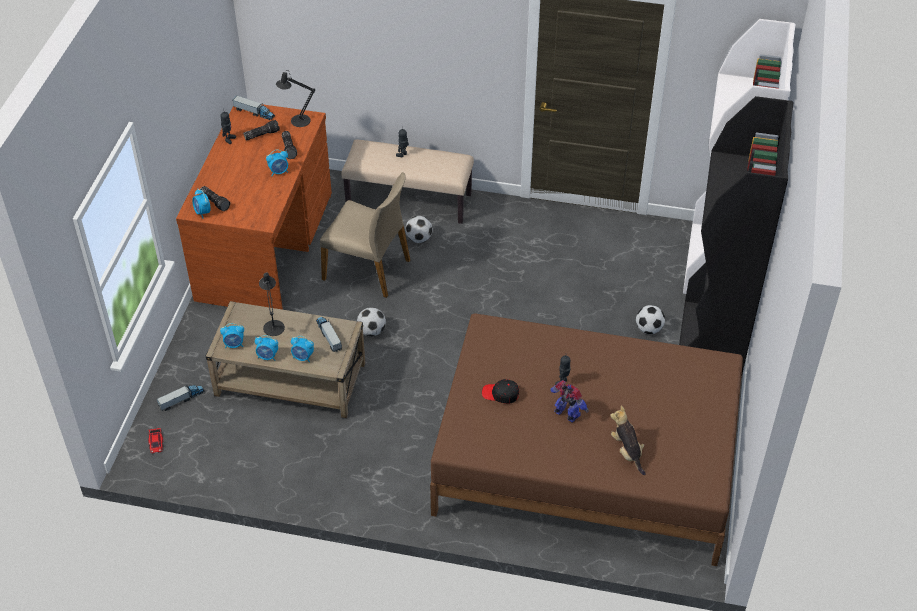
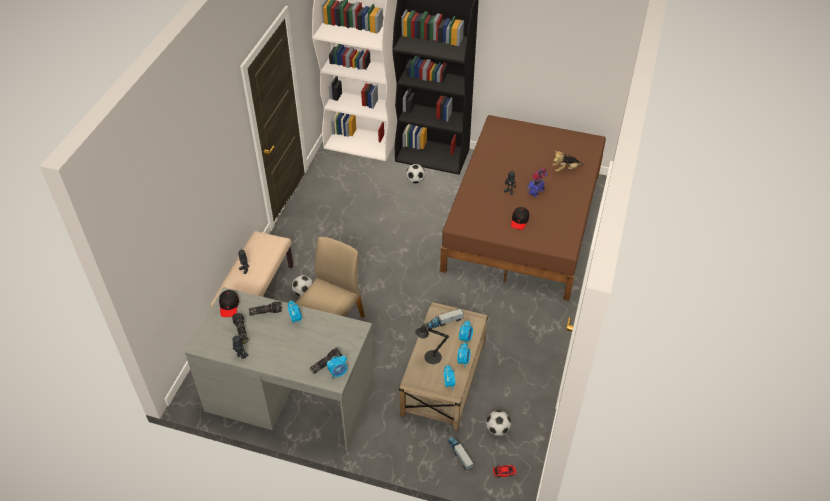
camera: 85 degrees left, 0 degrees up
(254, 112) = (207, 337): toy truck -> none
(266, 247) = (290, 396): brown desk -> grey desk
(297, 121) = (229, 306): black table lamp -> black cap
(371, 331) = (399, 326): football -> football (497, 429)

